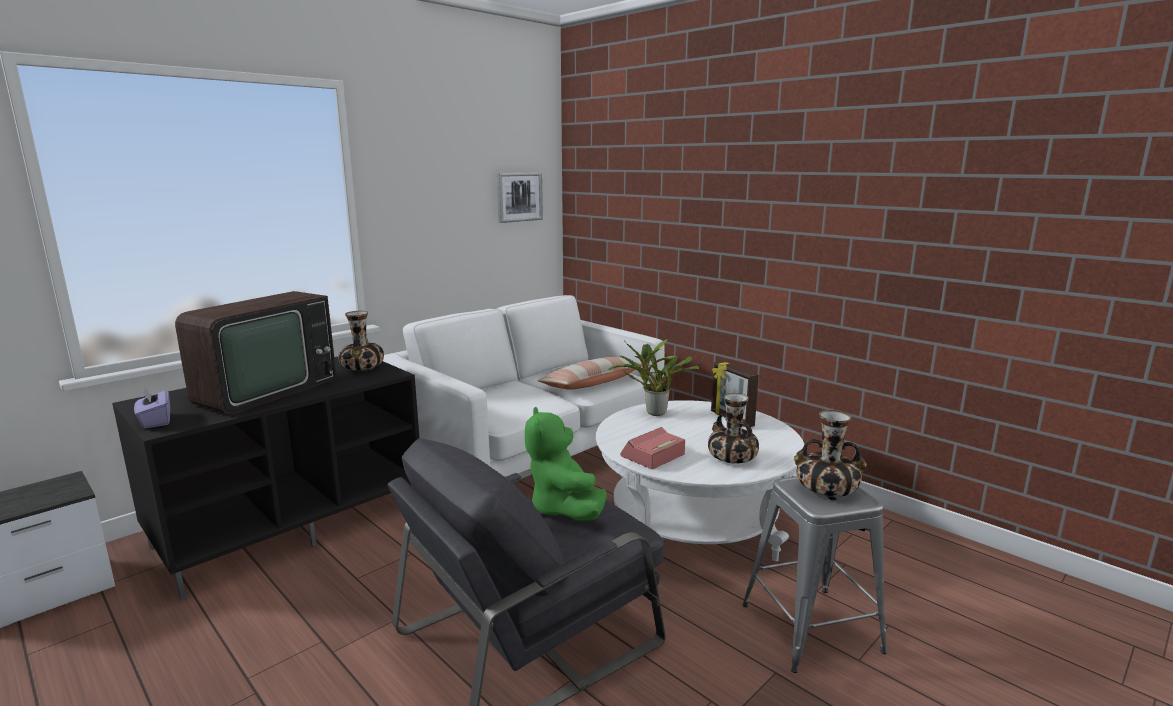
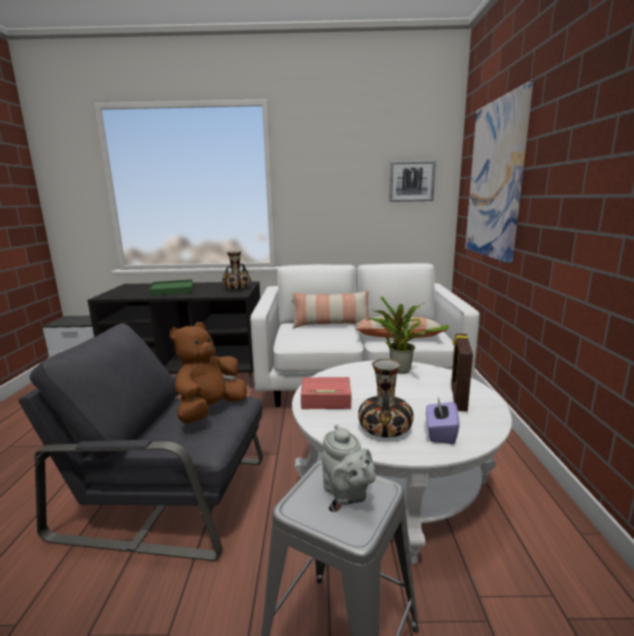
camera: 45 degrees right, 0 degrees up
(155, 421) = (111, 293): purple tissue box -> purple tissue box (440, 433)
(261, 391) = (172, 290): television -> green tray
(500, 389) = (331, 324): none -> pillow
(564, 508) = (210, 410): green plush toy -> brown plush toy
(641, 204) = (495, 180): none -> picture
(825, 488) = (347, 494): vase -> grey teapot

